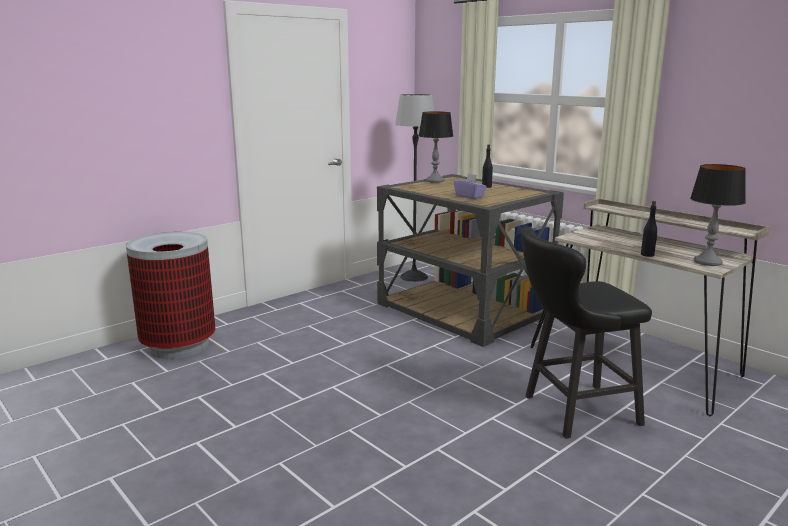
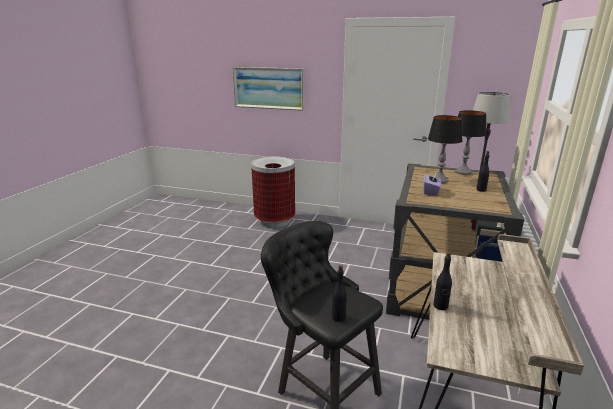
camera: 60 degrees right, 5 degrees up
(105, 116) = (268, 88): none -> picture
(623, 296) = (339, 317): none -> black bottle
(707, 262) = (466, 349): table lamp -> table lamp (439, 180)

